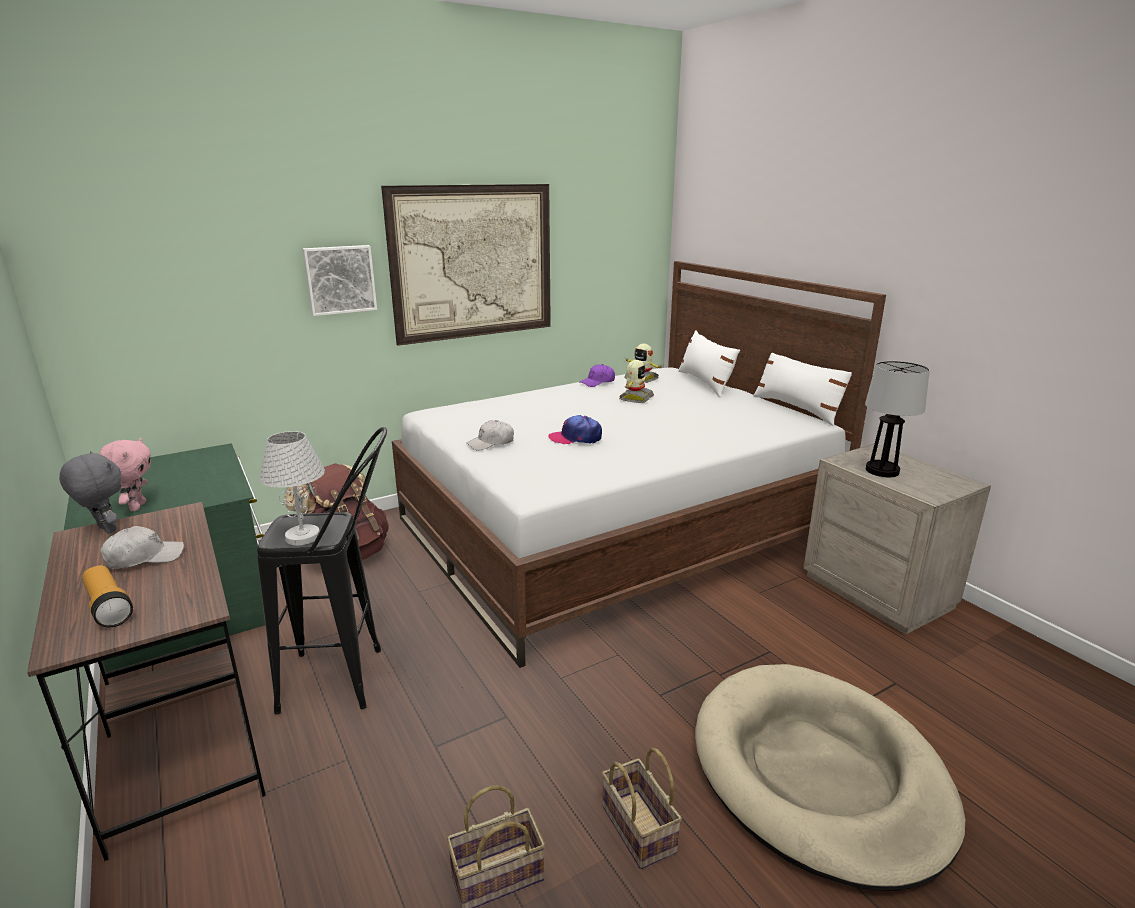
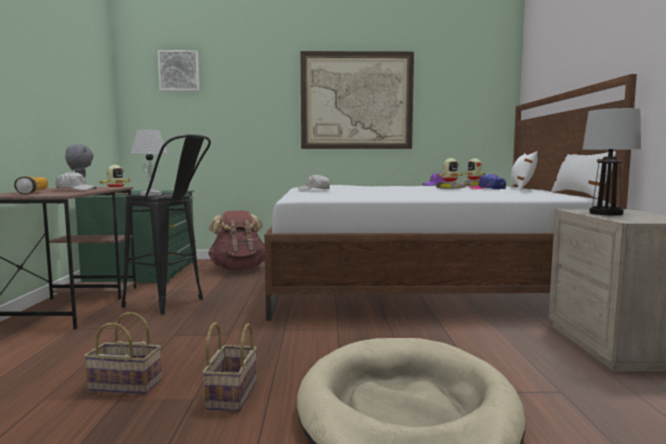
camera: 30 degrees right, 15 degrees down
(136, 507) = (116, 195): pink plush toy -> toy robot
(340, 279) = (270, 105): picture -> picture (179, 71)
(575, 438) = (371, 191): cap -> cap (487, 189)

